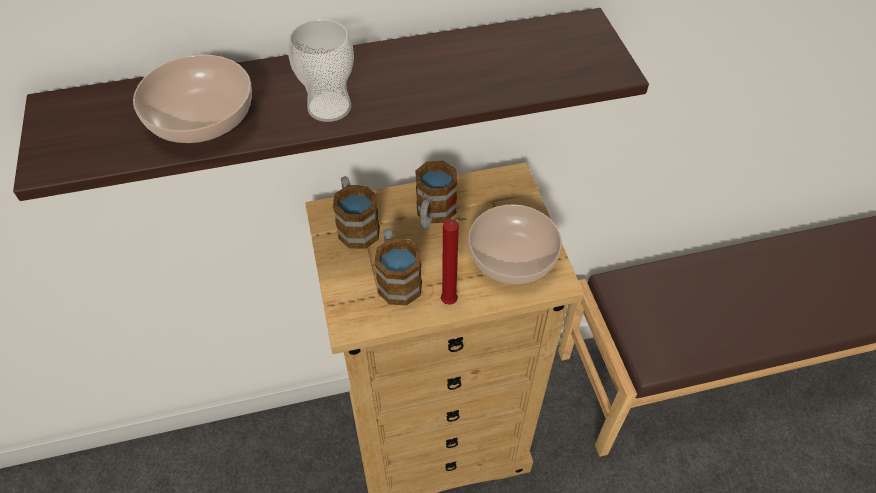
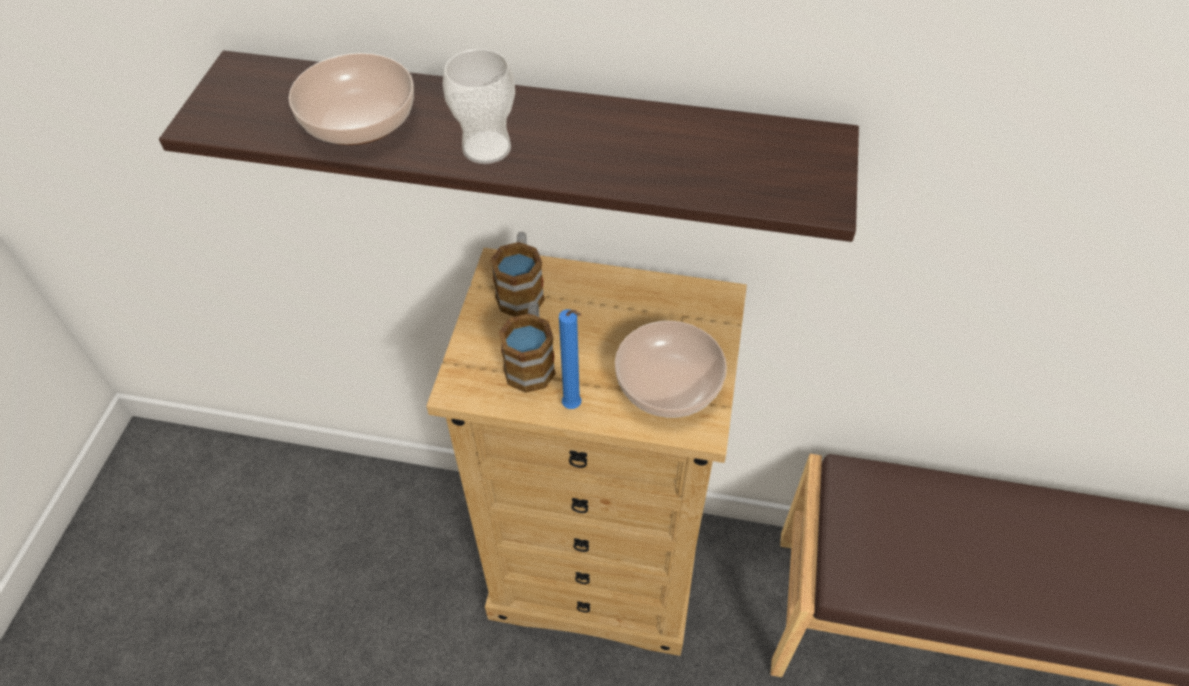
camera: 25 degrees right, 0 degrees up
(433, 214) = (608, 307): mug -> none
(451, 302) = (573, 407): red candle -> blue candle

